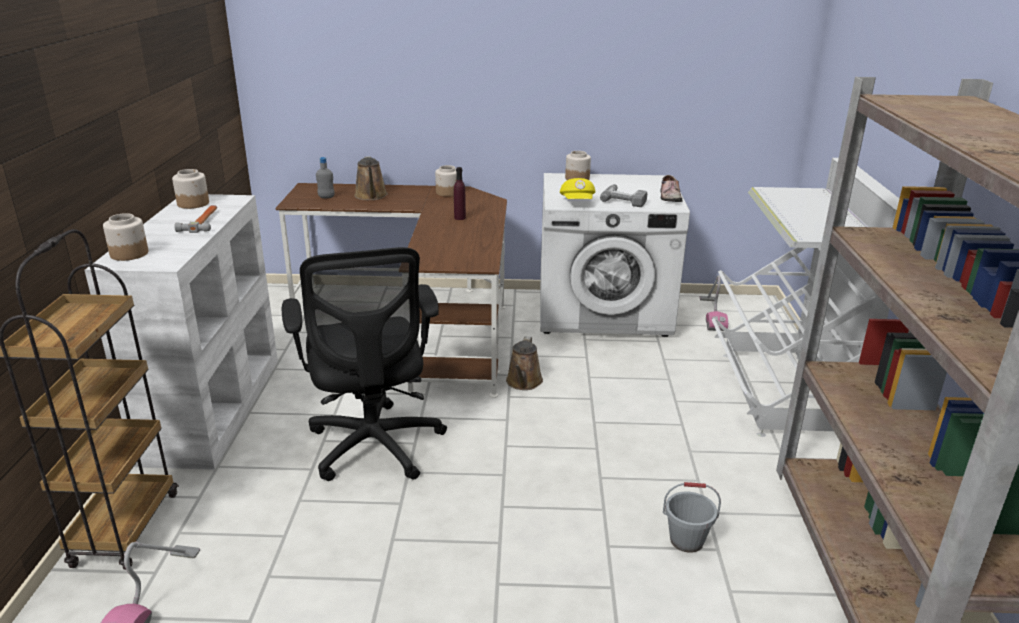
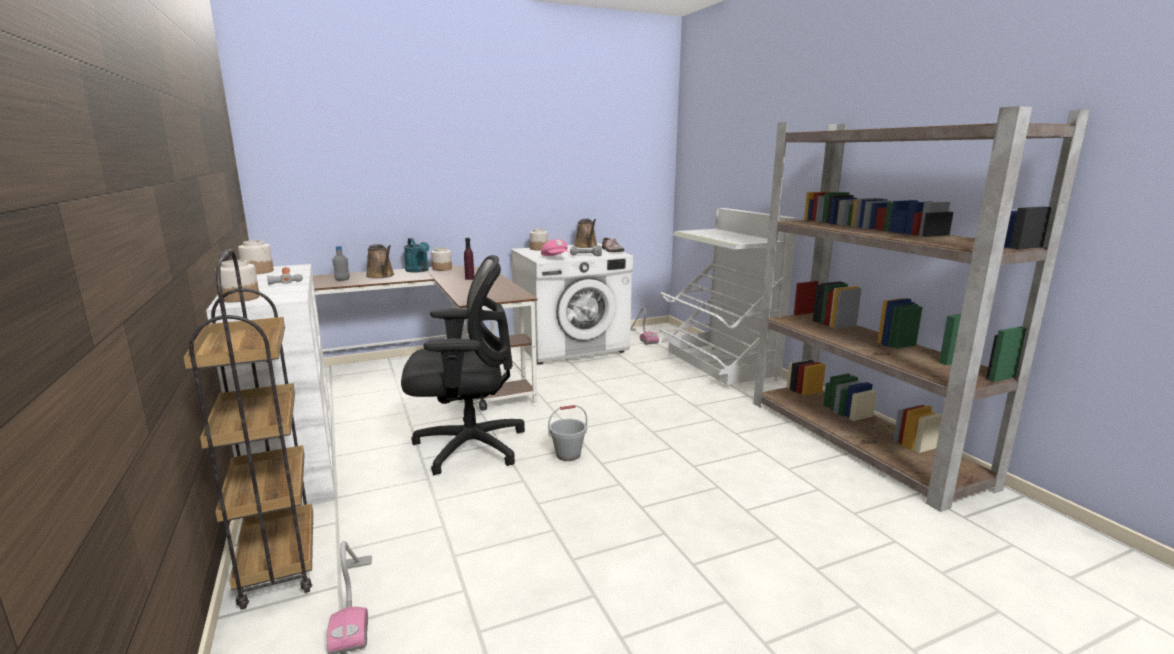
camera: 25 degrees left, 10 degrees down
(371, 439) = (463, 449): black office chair -> black office chair turned 60 degrees counterclockwise
(419, 192) = (418, 271): none -> turquoise watering can
(523, 383) = (550, 393): brown watering can -> brown watering can (586, 246)
(578, 202) = (556, 258): yellow cap -> pink cap
(687, 540) = (738, 450): grey bucket -> grey bucket (568, 454)

